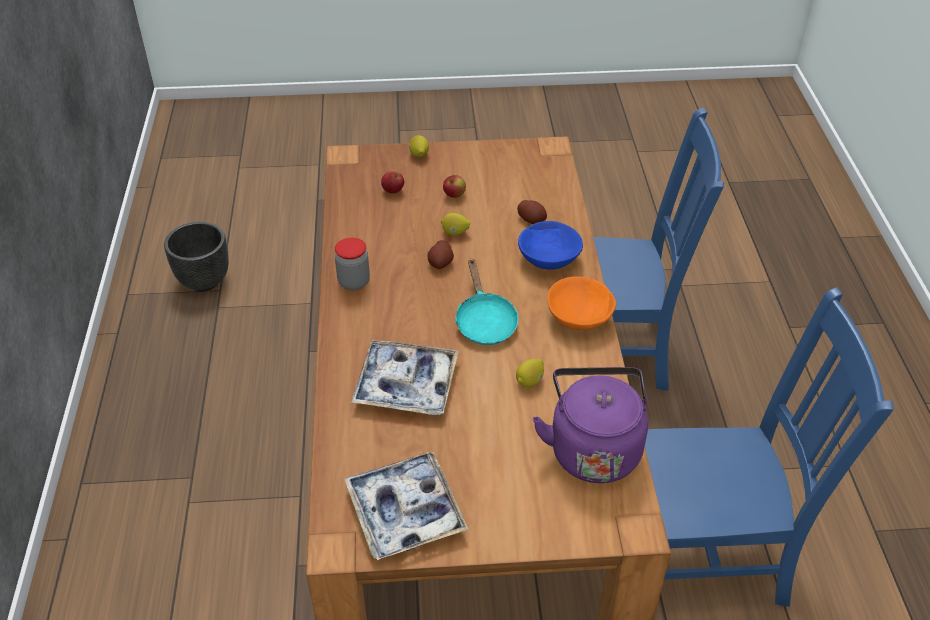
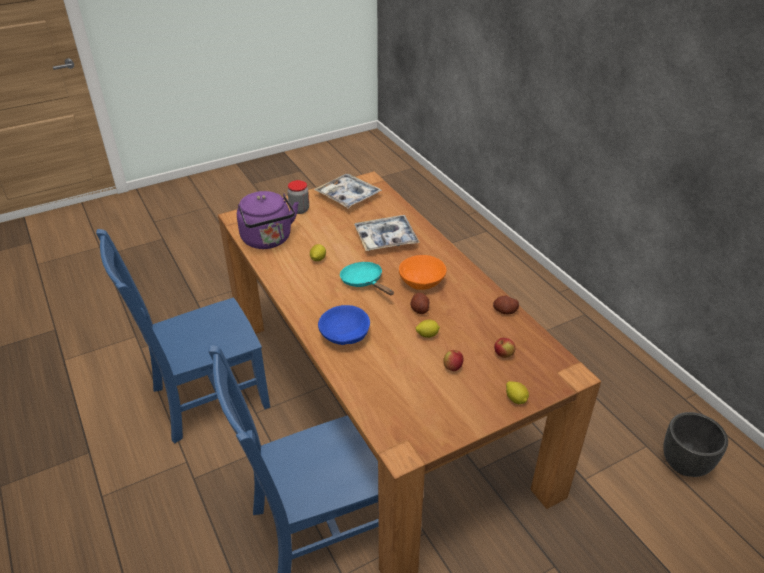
camera: 155 degrees right, 5 degrees down
(354, 282) = (465, 280): jar -> jar (299, 210)
(532, 219) = (376, 365): potato -> potato (505, 311)
(578, 317) = (304, 302): orange bowl -> orange bowl (422, 282)

